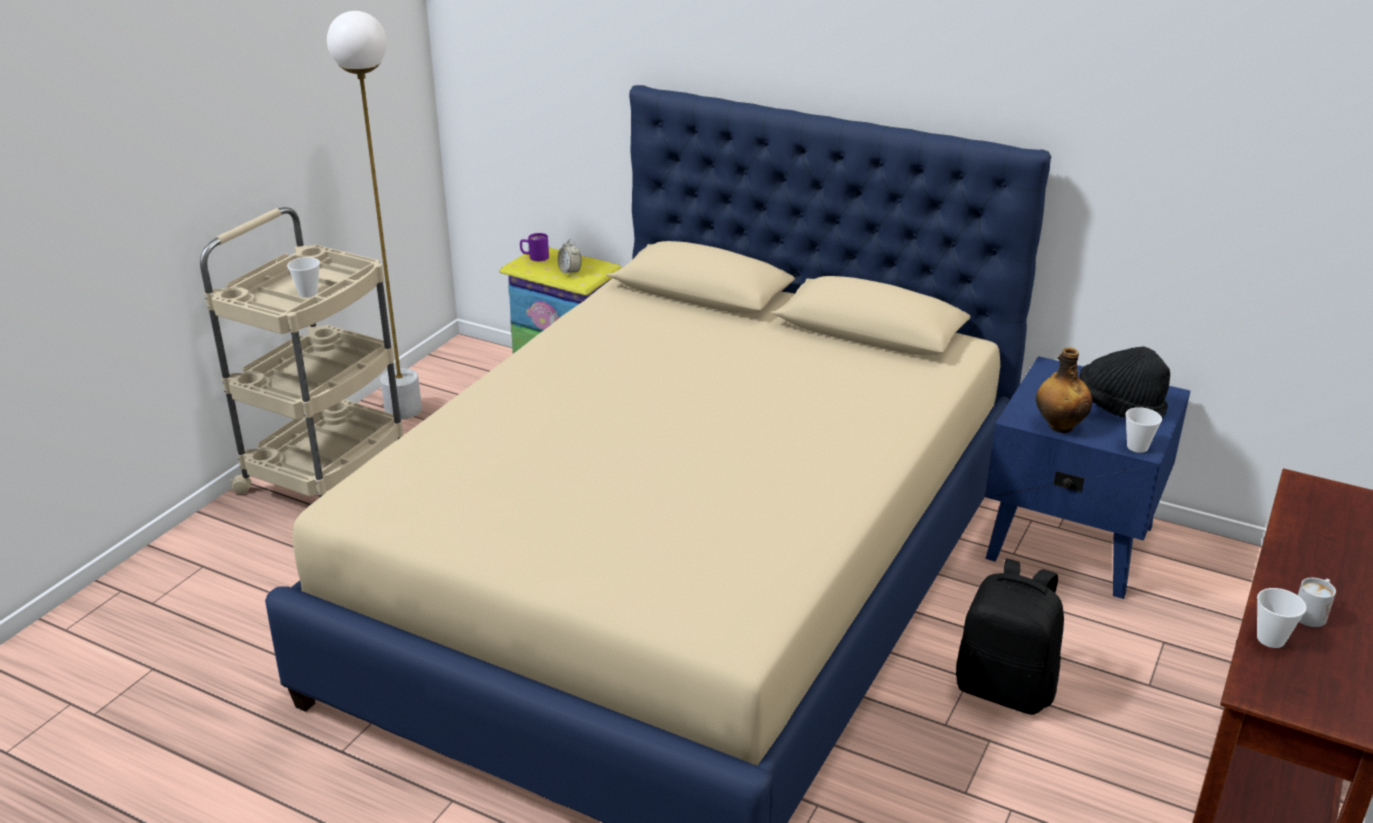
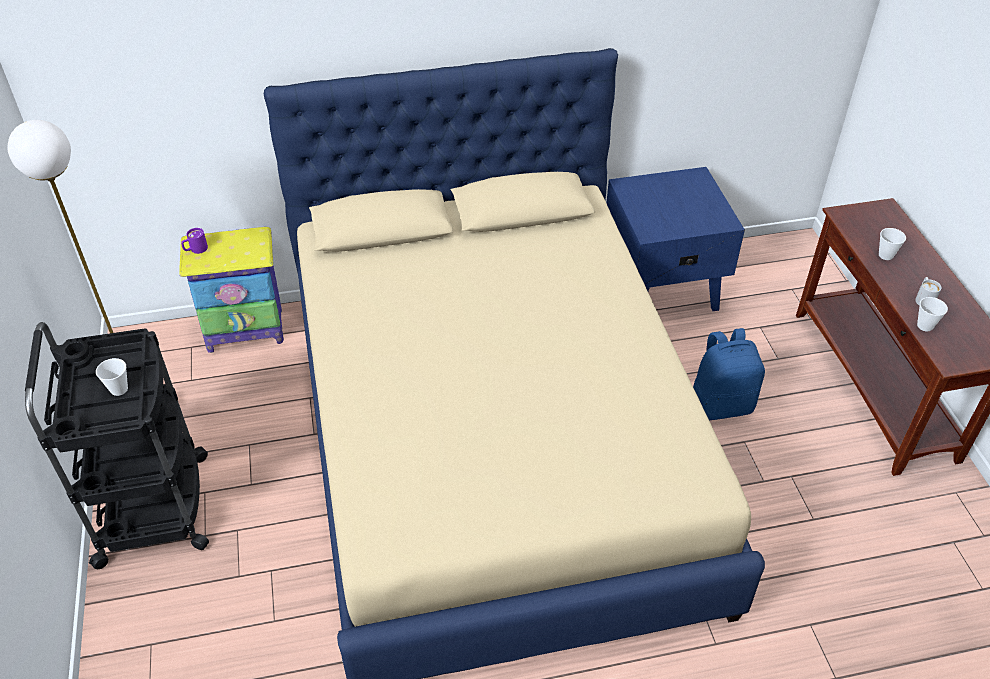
camera: 40 degrees left, 15 degrees up
(328, 474) = (154, 509): beige cart -> black cart
(570, 272) = (240, 251): alarm clock -> none
(1005, 688) = (721, 404): black backpack -> blue backpack
(1059, 426) = (673, 228): bottle -> none
(1119, 407) = (687, 198): black hat -> none
(1137, 447) = (723, 223): cup -> cup (885, 255)

